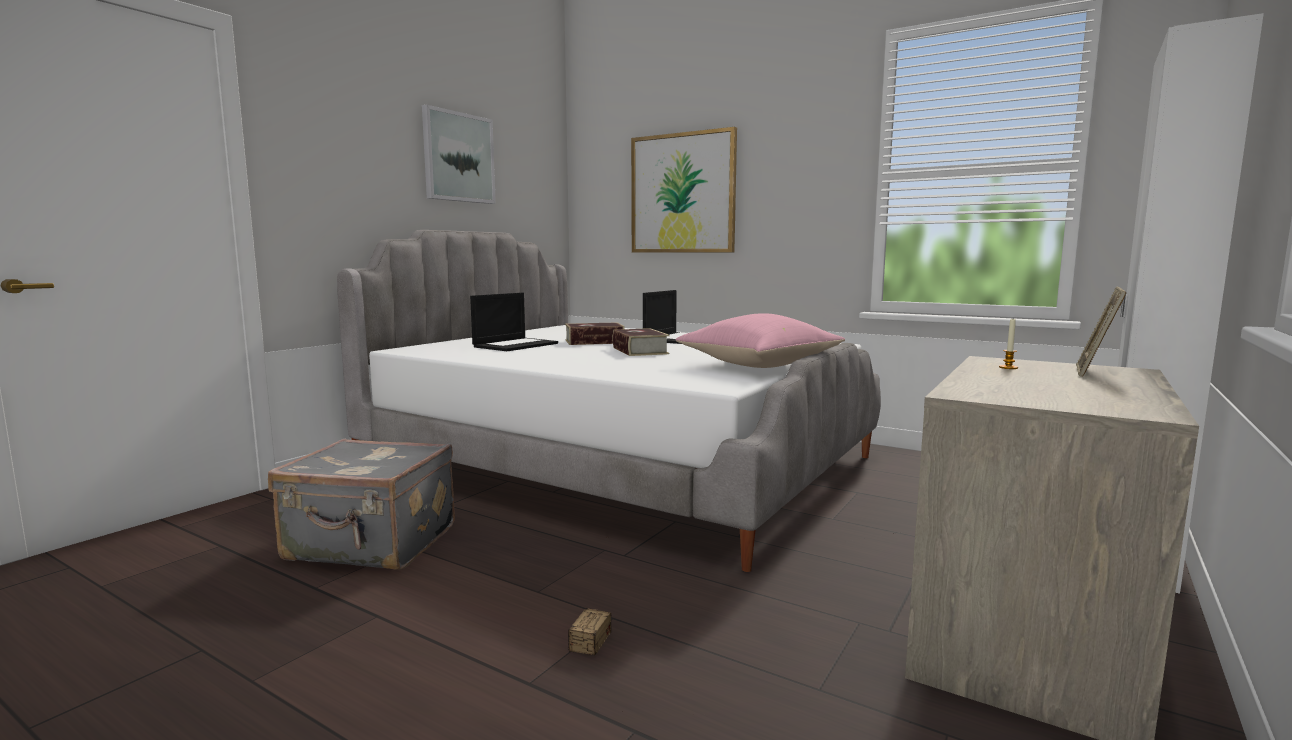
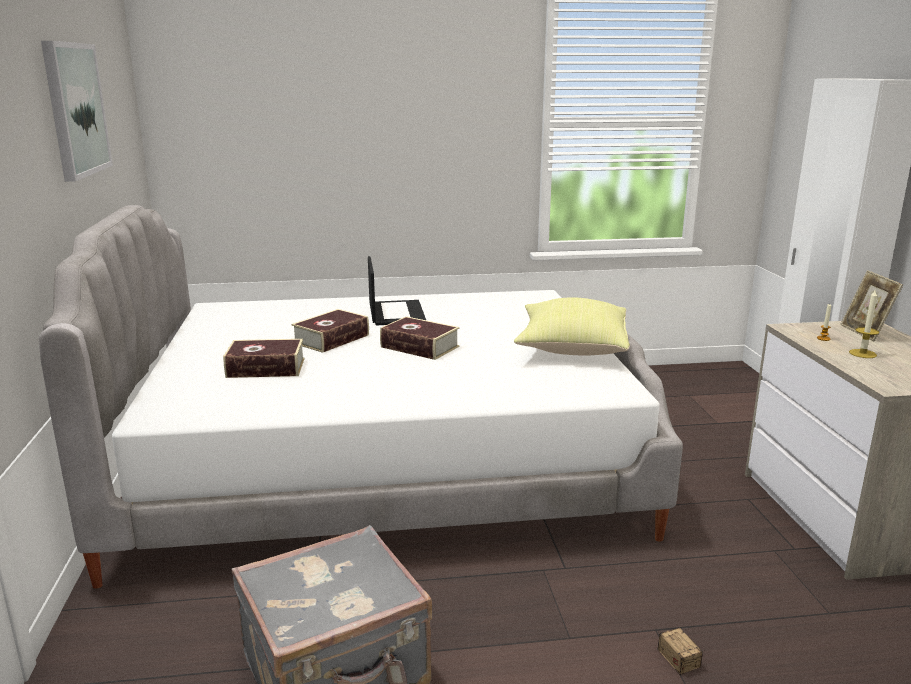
camera: 40 degrees left, 10 degrees up
(515, 345) = (266, 368): laptop -> book
(682, 193) = (323, 132): picture -> none
(759, 366) = (571, 348): pink pillow -> yellow pillow
(1023, 378) = (862, 353): none -> candle

